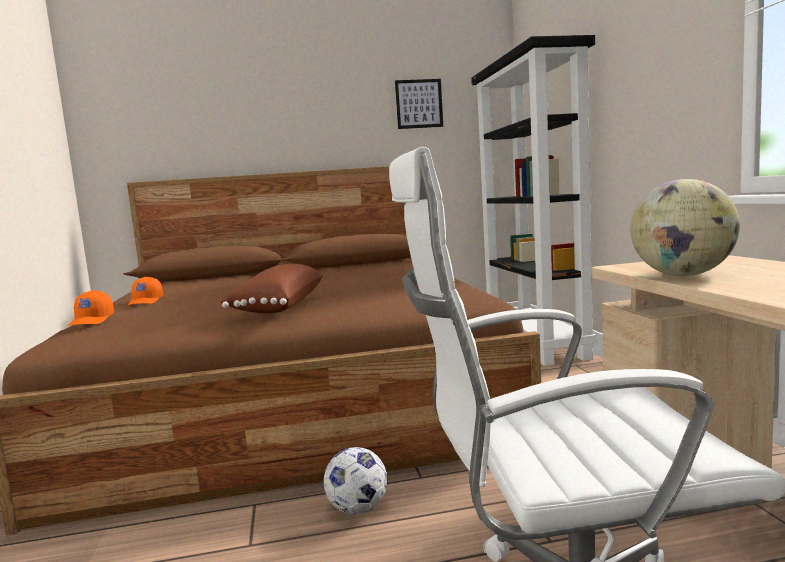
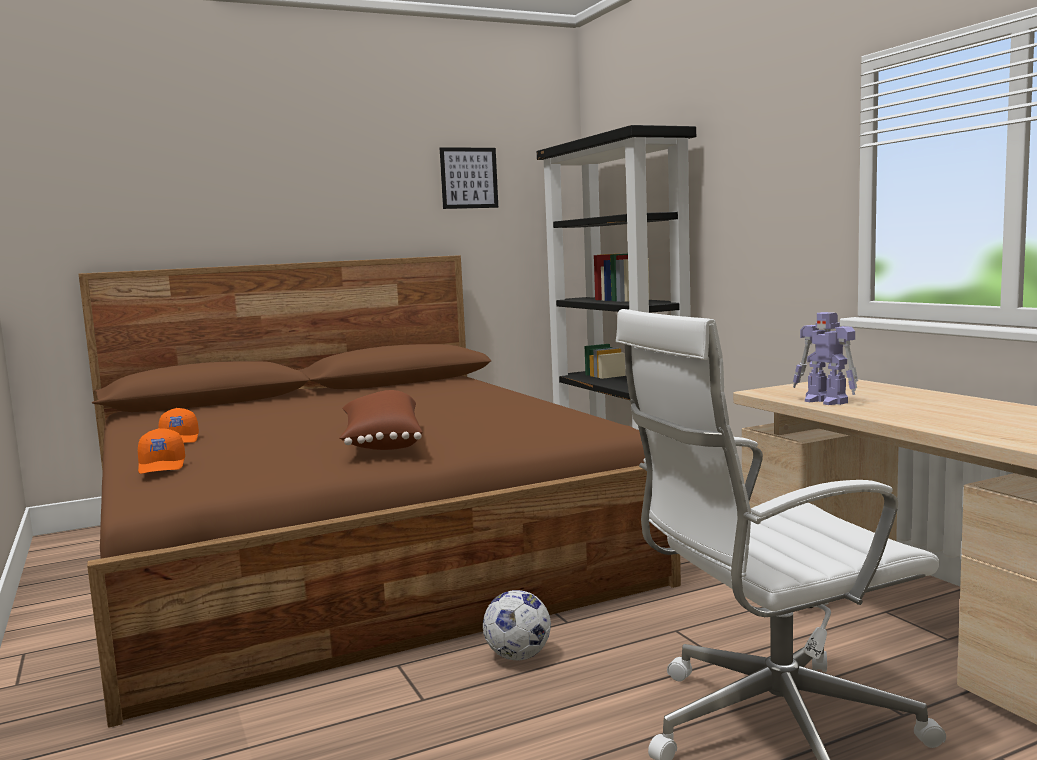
camera: 15 degrees left, 0 degrees up
(683, 275) = (826, 401): globe -> toy robot

